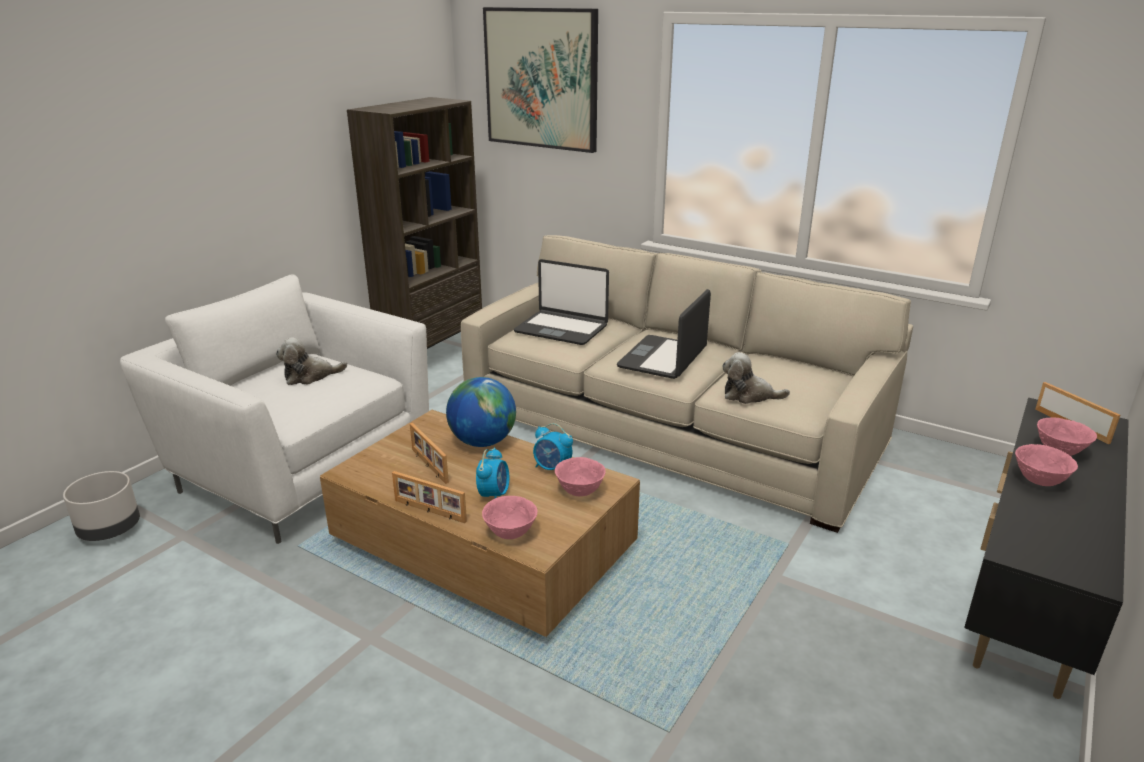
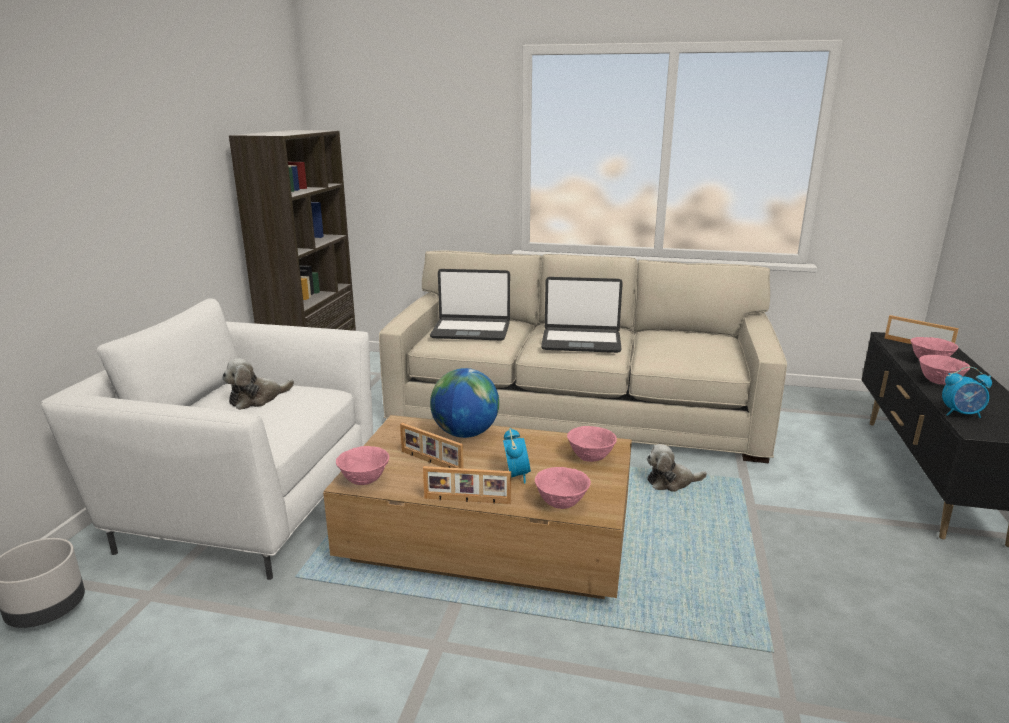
camera: 20 degrees left, 5 degrees down
(359, 472) = (365, 480): none -> pink bowl
(541, 79) = (401, 110): picture -> none
(552, 468) = (549, 444): alarm clock -> alarm clock (961, 414)
(663, 359) = (581, 342): laptop -> laptop turned 90 degrees counterclockwise
(749, 395) = (675, 359): plush toy -> plush toy (671, 482)

